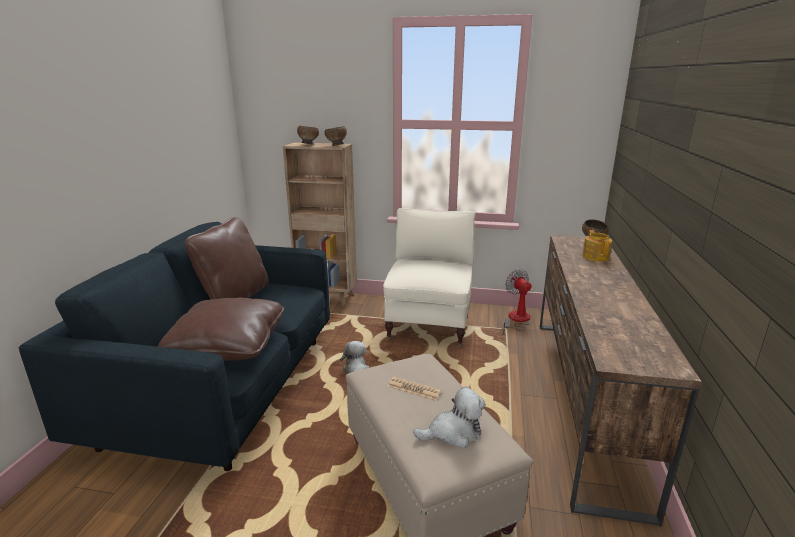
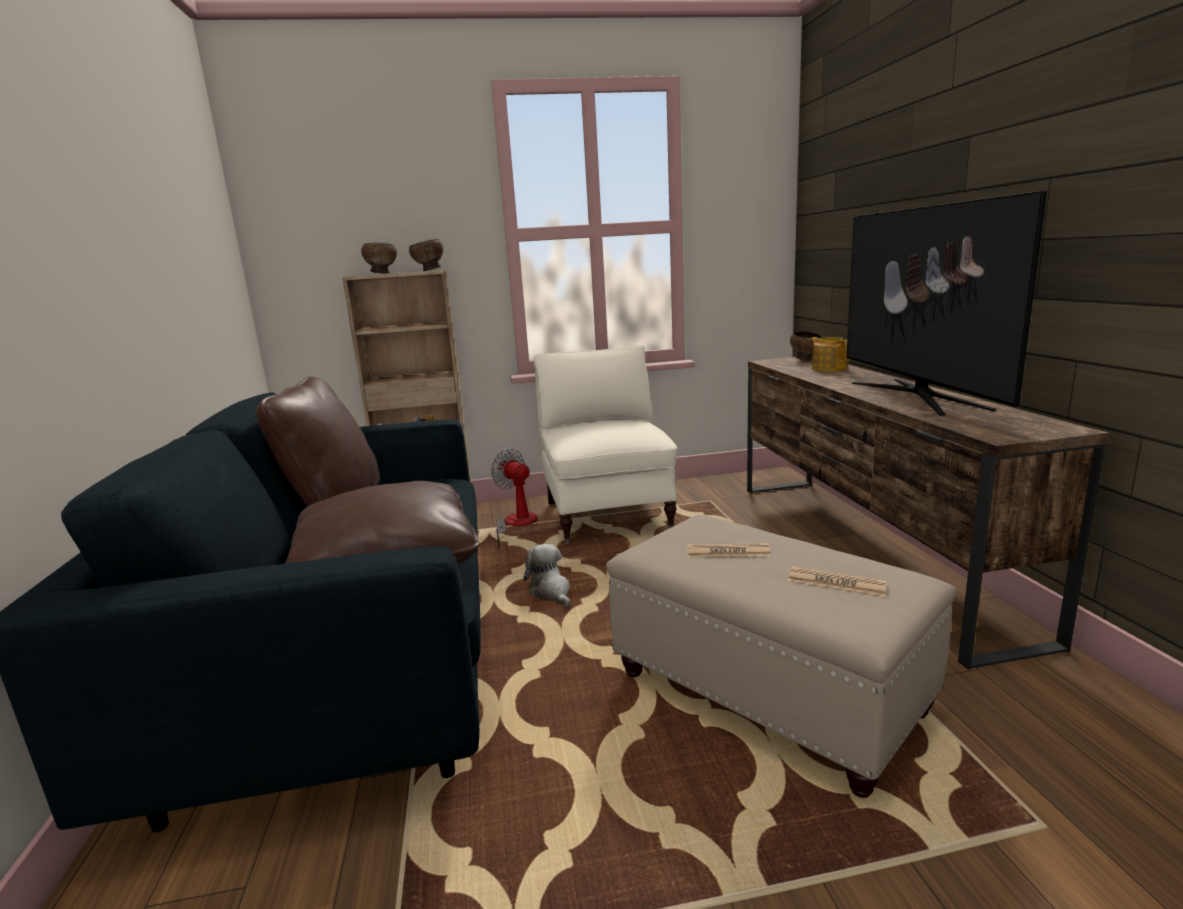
camera: 20 degrees left, 5 degrees down
(453, 433) = (836, 583): plush toy -> newspaper
(516, 320) = (714, 490): fan -> fan (518, 526)
(617, 303) = (916, 395): none -> television

